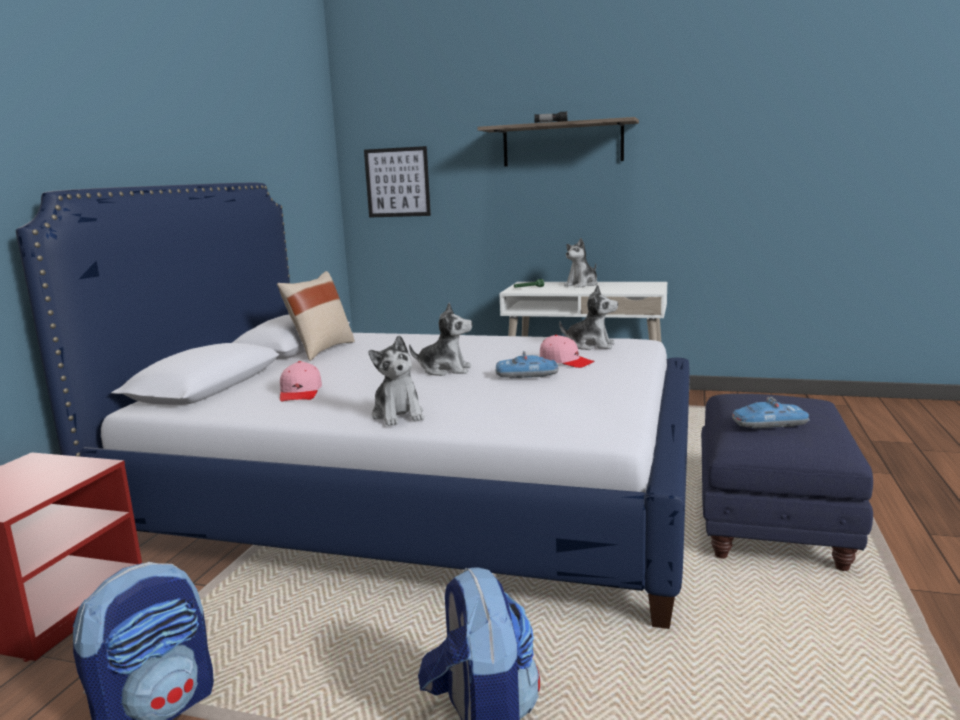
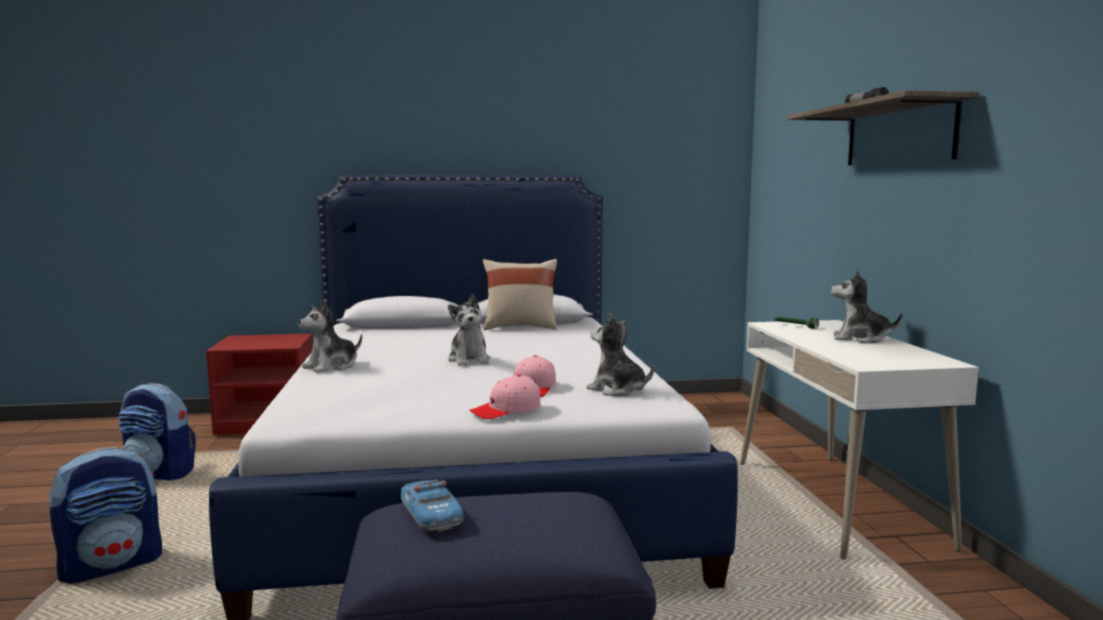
camera: 65 degrees right, 5 degrees down
(300, 392) = (388, 341): pink cap -> pink cap (506, 410)
(397, 182) = (779, 181): picture -> none
(526, 375) = (464, 381): toy car -> none
(591, 345) = (617, 390): plush toy -> plush toy turned 135 degrees clockwise

